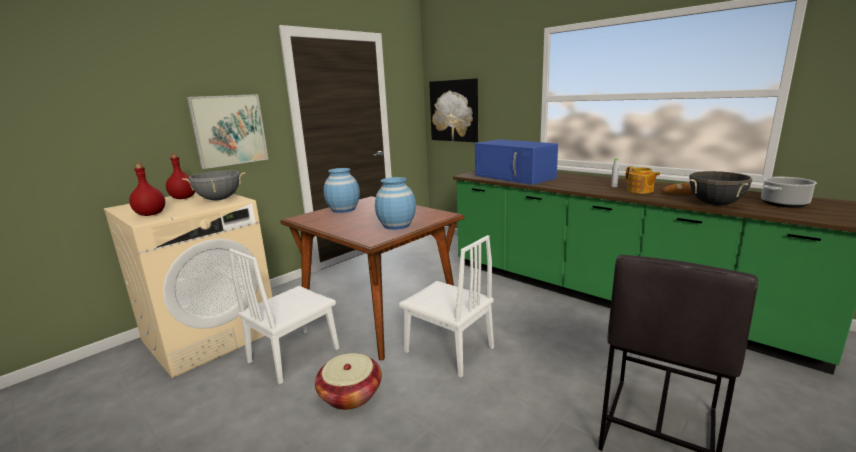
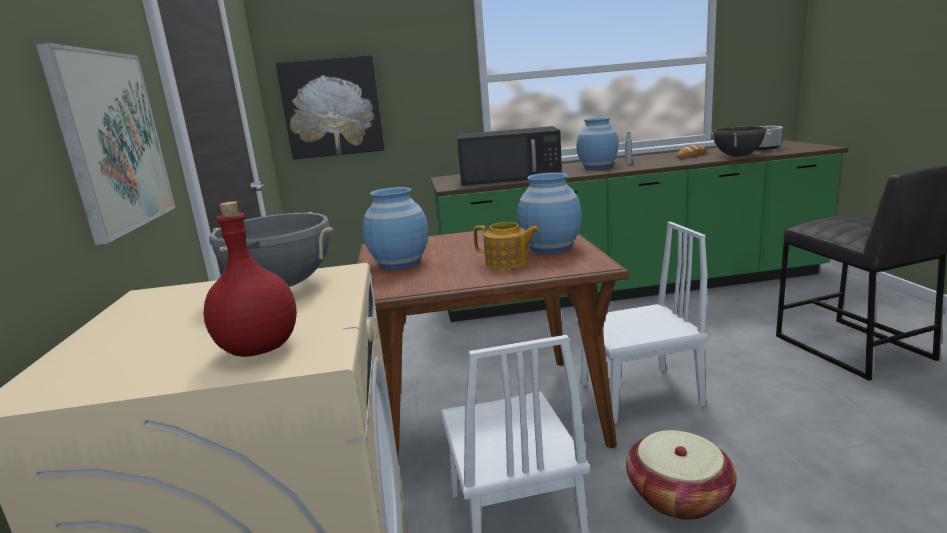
camera: 50 degrees left, 0 degrees up
(183, 198) = (156, 317): red bottle -> none
(515, 177) = (511, 177): blue microwave -> black microwave
(585, 183) = (597, 166): none -> blue vase
(640, 191) = (659, 161): teapot -> teapot (507, 262)

